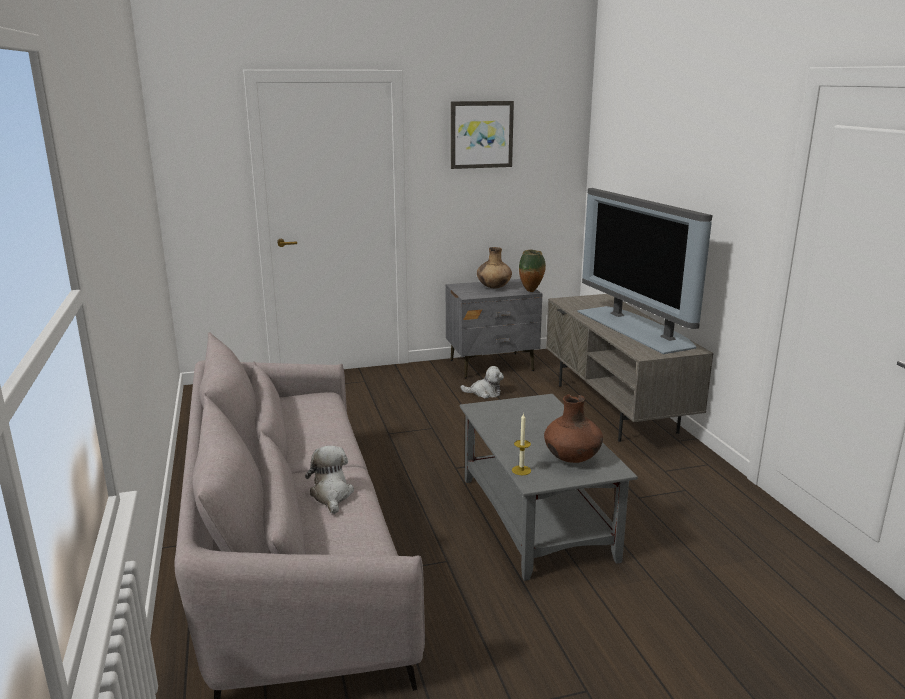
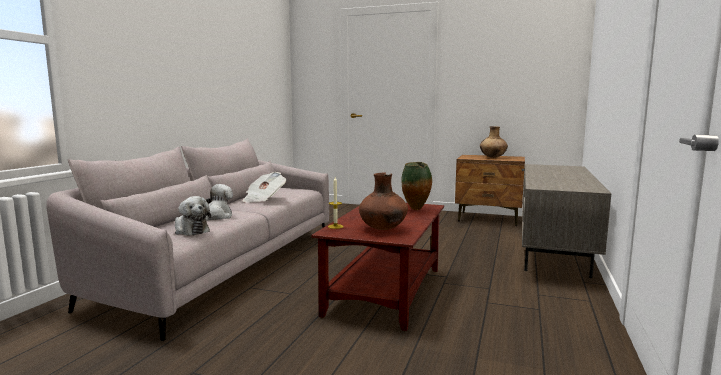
camera: 35 degrees right, 10 degrees down
(315, 435) = (263, 199): none -> newspaper
(481, 134) = (495, 44): picture -> none
(484, 393) = (459, 229): plush toy -> plush toy (190, 230)
(492, 365) = (488, 219): grey nightstand -> brown nightstand
(531, 291) = (517, 160): vase -> vase (416, 209)
(535, 517) = (385, 290): grey coffee table -> brown coffee table
(636, 328) = (565, 178): television -> none

